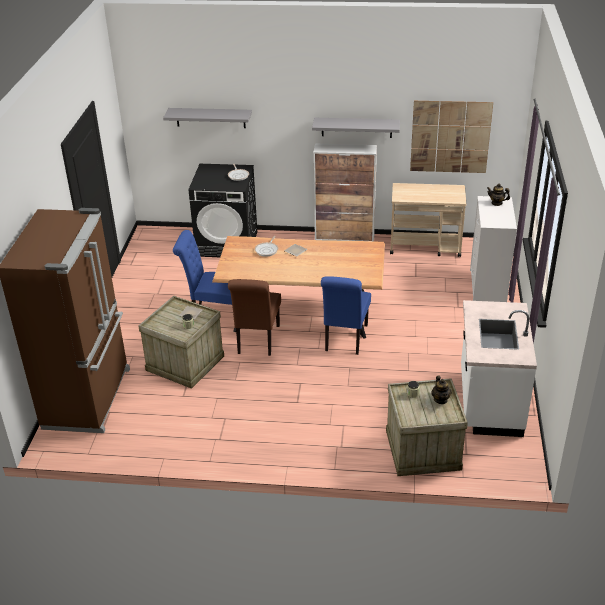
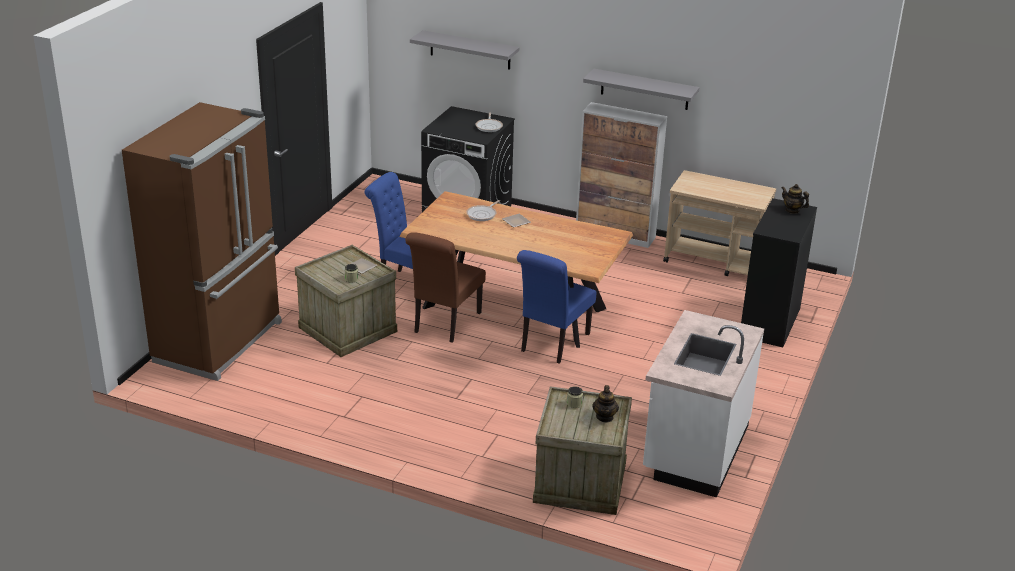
camera: 15 degrees right, 5 degrees down
(450, 137) = (762, 120): picture -> none
(487, 287) = (770, 323): white dresser -> black dresser

